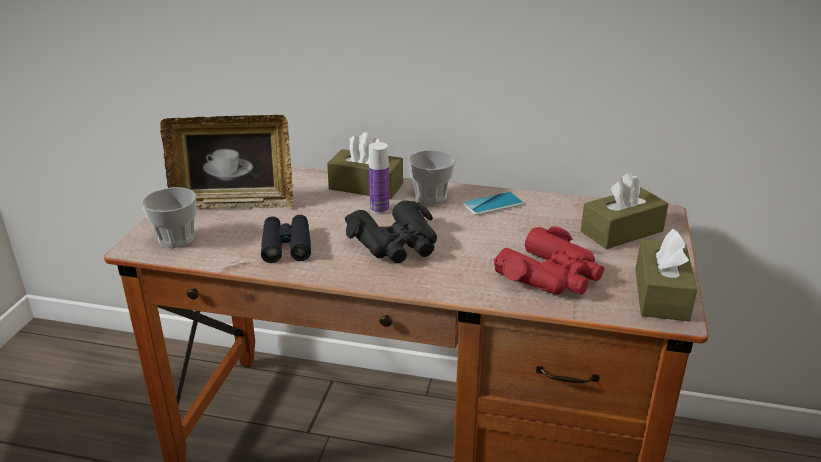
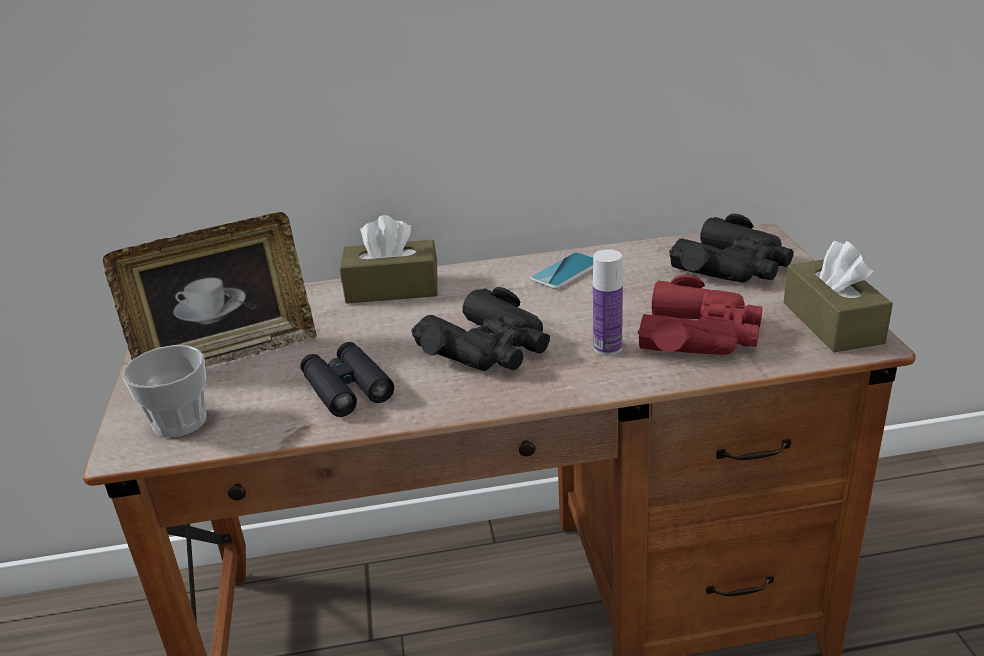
camera: 20 degrees left, 0 degrees up
(379, 209) = (433, 312): bottle -> bottle (607, 348)
(431, 196) = (484, 281): cup -> none
(621, 231) = (733, 266): brown tissue box -> black binoculars

